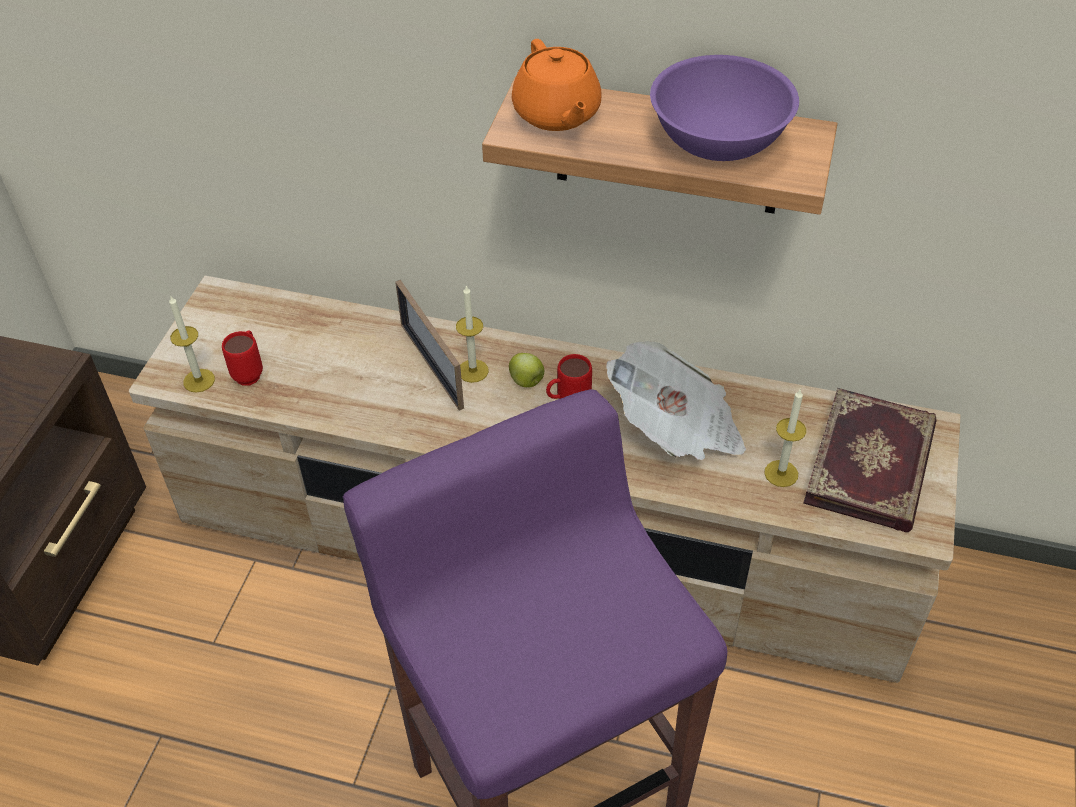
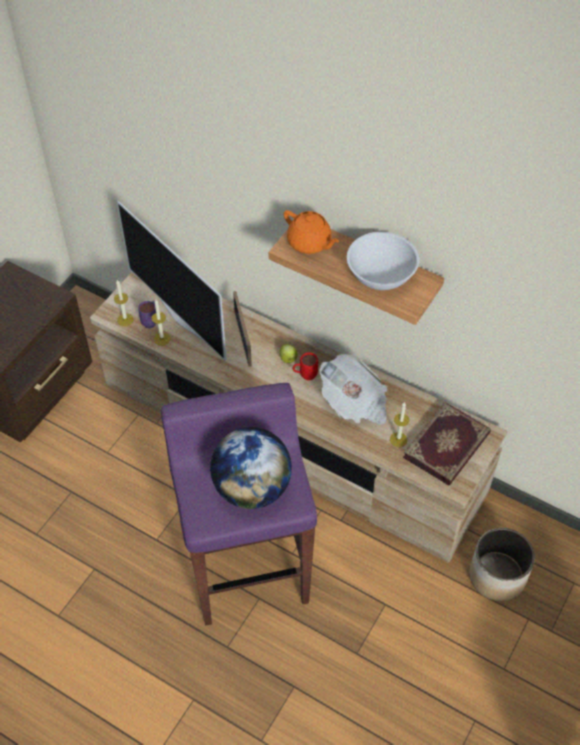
camera: 15 degrees right, 5 degrees up
(250, 372) = (151, 321): red mug -> purple mug
(308, 354) = (183, 318): none -> television
(473, 371) = (263, 346): candle -> candle (162, 339)
(556, 114) = (309, 243): orange teapot -> orange teapot turned 45 degrees counterclockwise
(574, 624) = (252, 488): none -> globe
(717, 140) = (380, 275): purple bowl -> white bowl
(989, 685) = (497, 576): none -> planter

